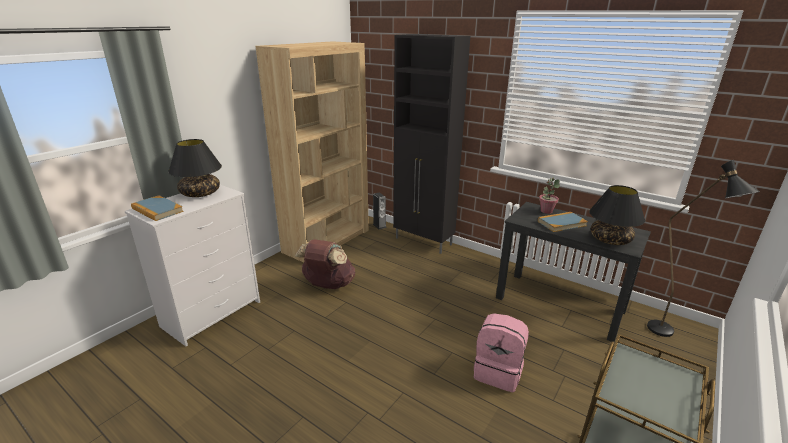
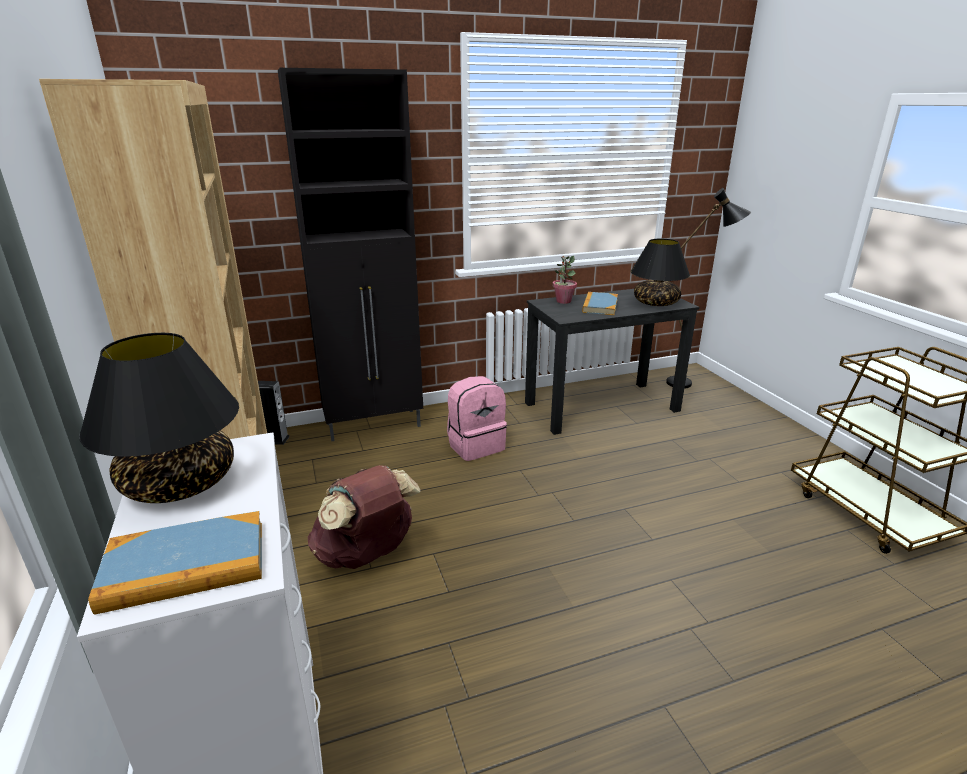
camera: 55 degrees left, 0 degrees up
(498, 372) = (679, 493): pink backpack -> pink backpack (475, 445)

